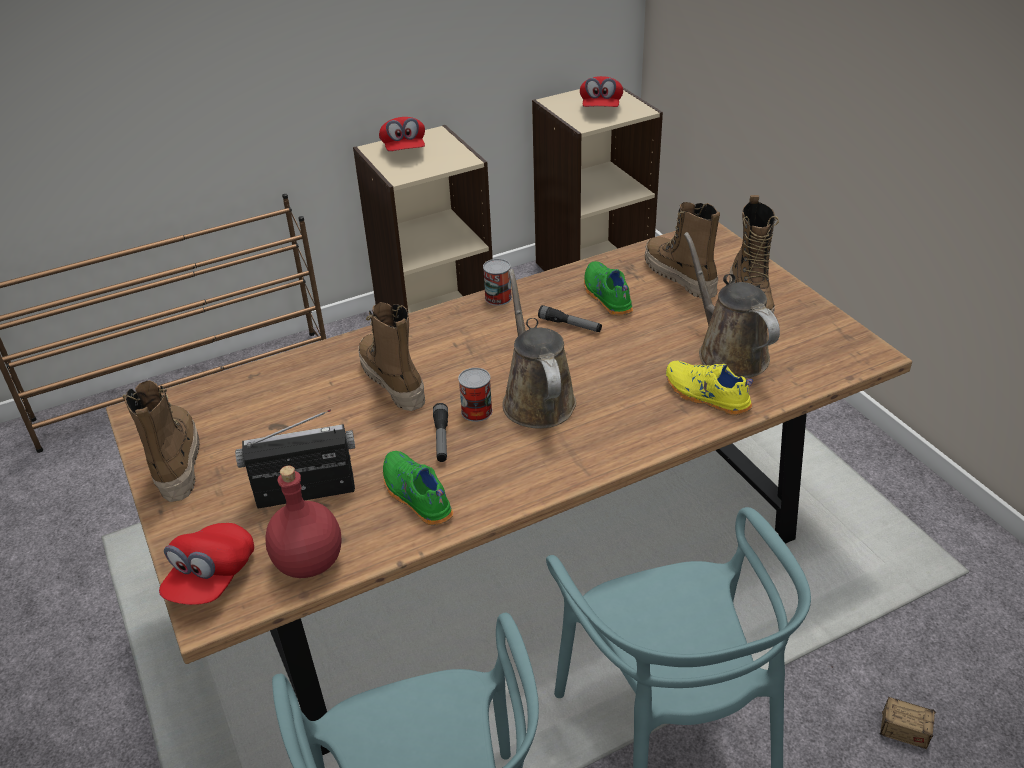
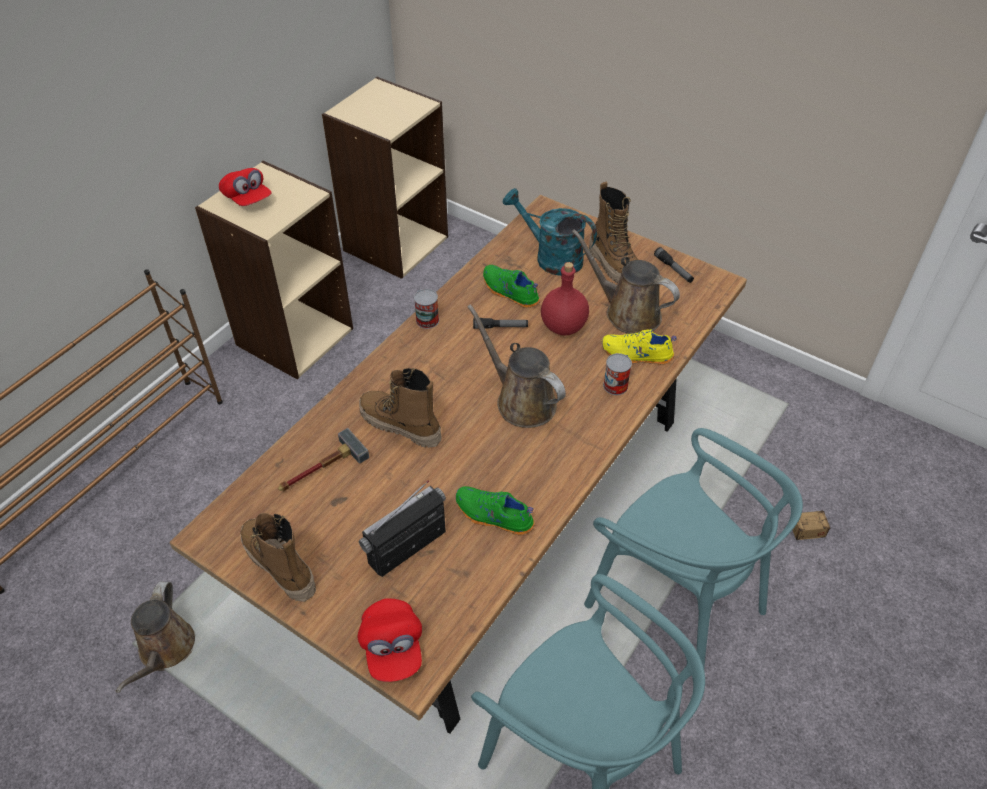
camera: 30 degrees left, 10 degrees up
(123, 555) = (165, 651): none -> brown watering can
(285, 393) = (320, 469): none -> hammer
(309, 563) = (457, 603): red bottle -> red bottle (564, 327)
(441, 438) = (476, 461): flashlight -> flashlight (673, 269)
(476, 411) = (485, 428): can -> can (615, 386)
(601, 108) = (388, 110): red cap -> none
(679, 277) = (551, 257): boot -> turquoise watering can

